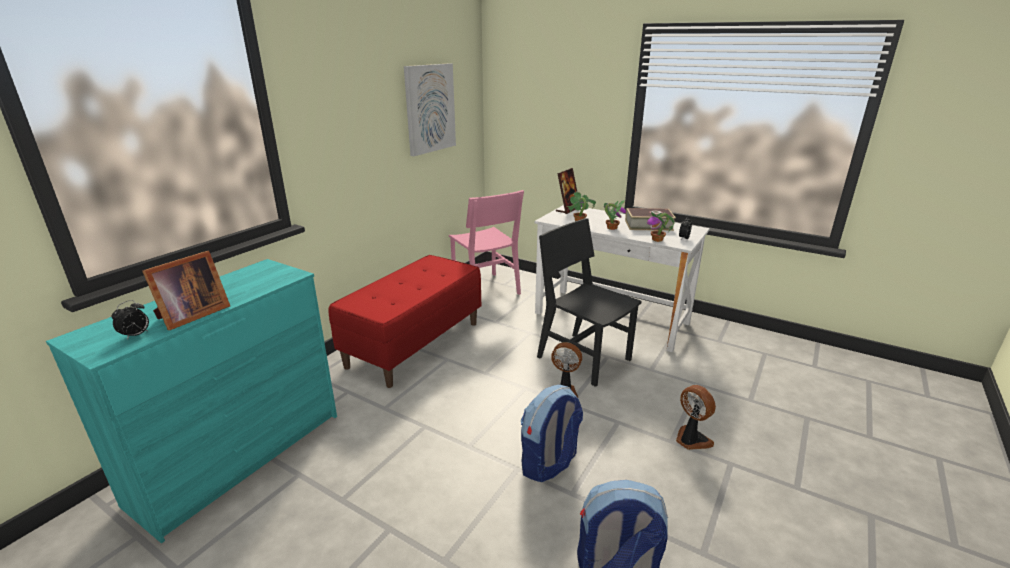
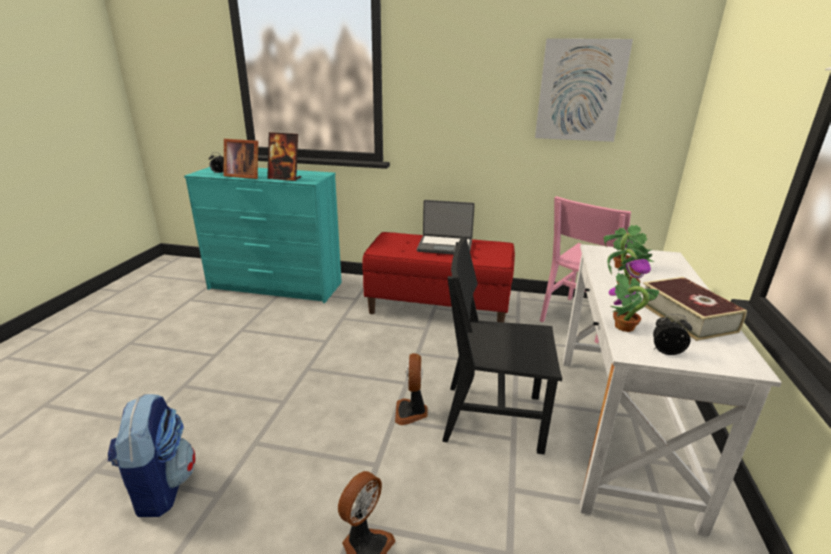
camera: 70 degrees right, 0 degrees up
(407, 281) = (445, 246): none -> laptop
(549, 463) = (294, 420): backpack -> none
(567, 209) = (656, 256): picture frame -> picture frame (285, 178)
(584, 358) = (493, 417): black chair -> black chair turned 105 degrees counterclockwise

